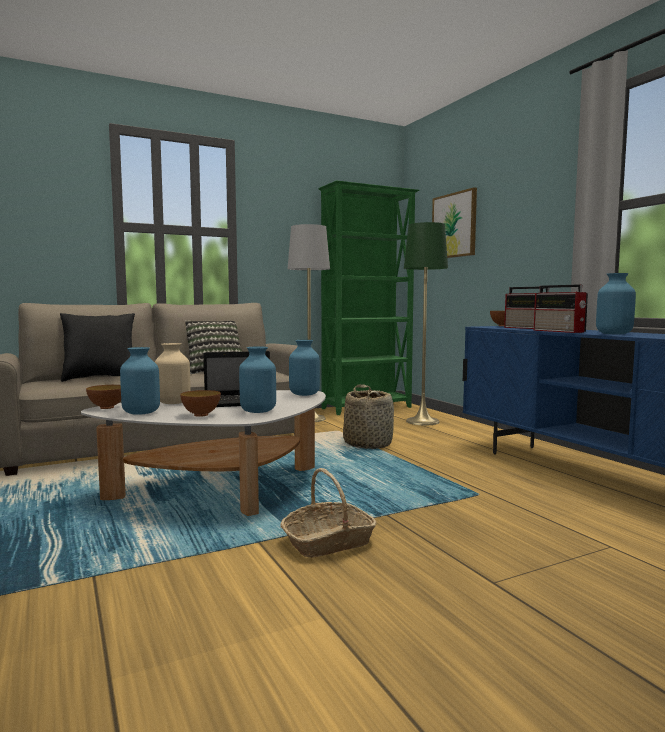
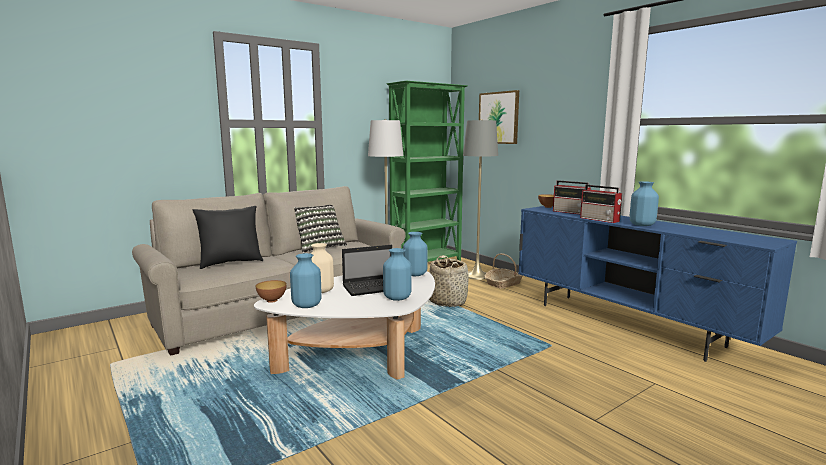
camera: 10 degrees left, 5 degrees up
(201, 415) = (357, 305): bowl -> none
(328, 542) = (469, 397): basket -> basket (503, 283)
(422, 421) = (477, 275): green floor lamp -> grey floor lamp

